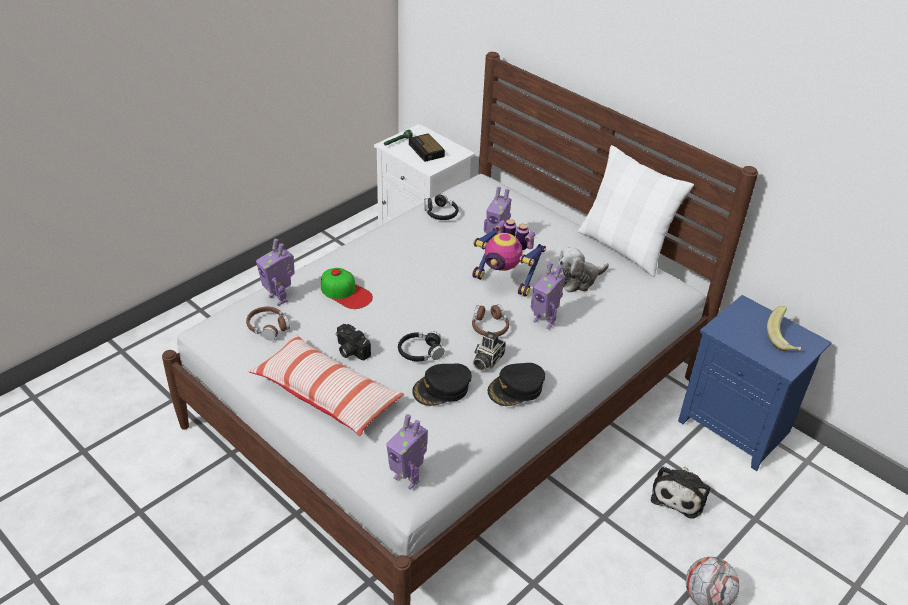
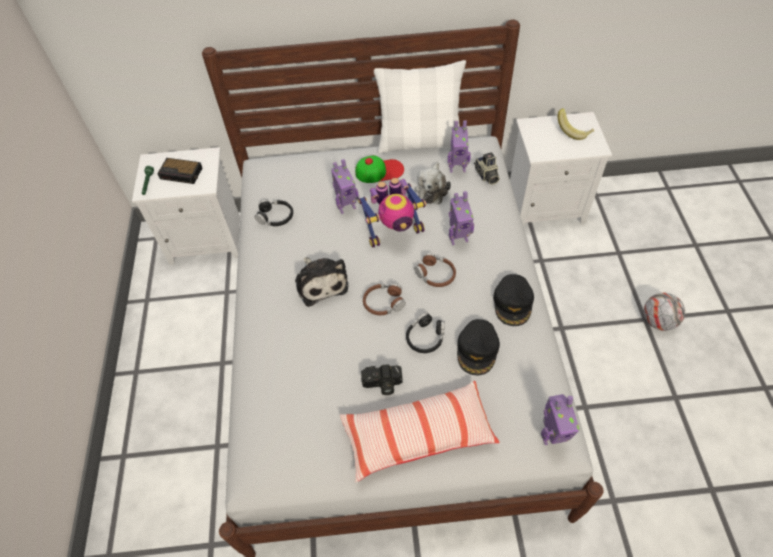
camera: 45 degrees left, 15 degrees up
(268, 327) = (299, 429): brown headphones -> brown headphones (383, 303)
(279, 298) = (269, 397): toy robot -> toy robot (457, 168)
(346, 292) = (310, 343): cap -> cap (379, 171)
(486, 360) = (470, 301): camera -> camera (486, 175)
(679, 495) = (574, 275): plush toy -> plush toy (321, 282)
(737, 427) = (545, 206): blue nightstand -> white nightstand

